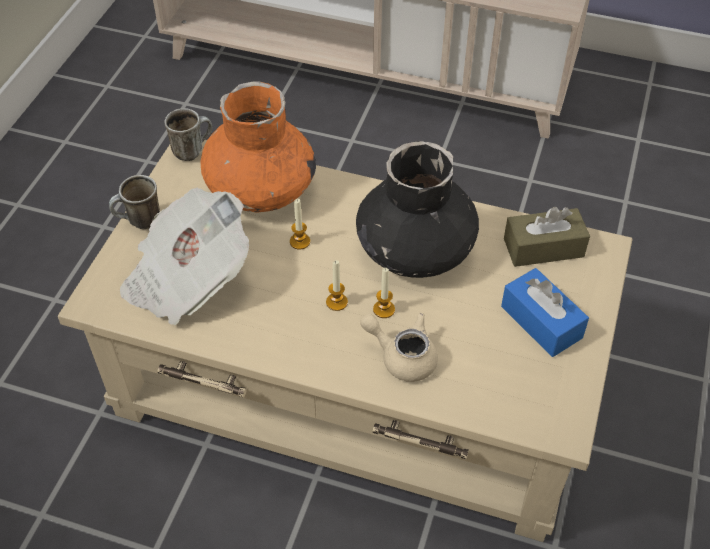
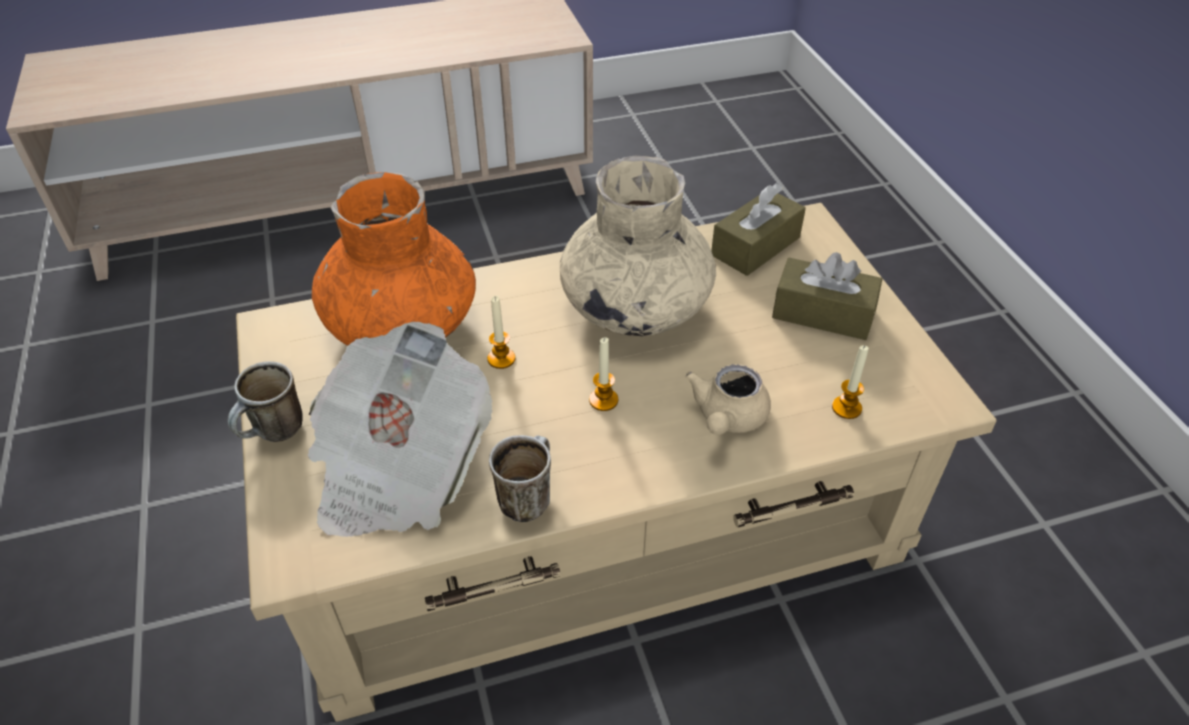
camera: 35 degrees left, 5 degrees down
(192, 150) = (274, 322): mug -> mug (526, 497)
(384, 309) = (661, 381): candle -> candle (846, 408)
(402, 356) = (727, 418): beige teapot -> beige teapot turned 60 degrees counterclockwise
(415, 249) = (634, 306): black vase -> beige vase
(541, 322) = (823, 313): blue tissue box -> brown tissue box

